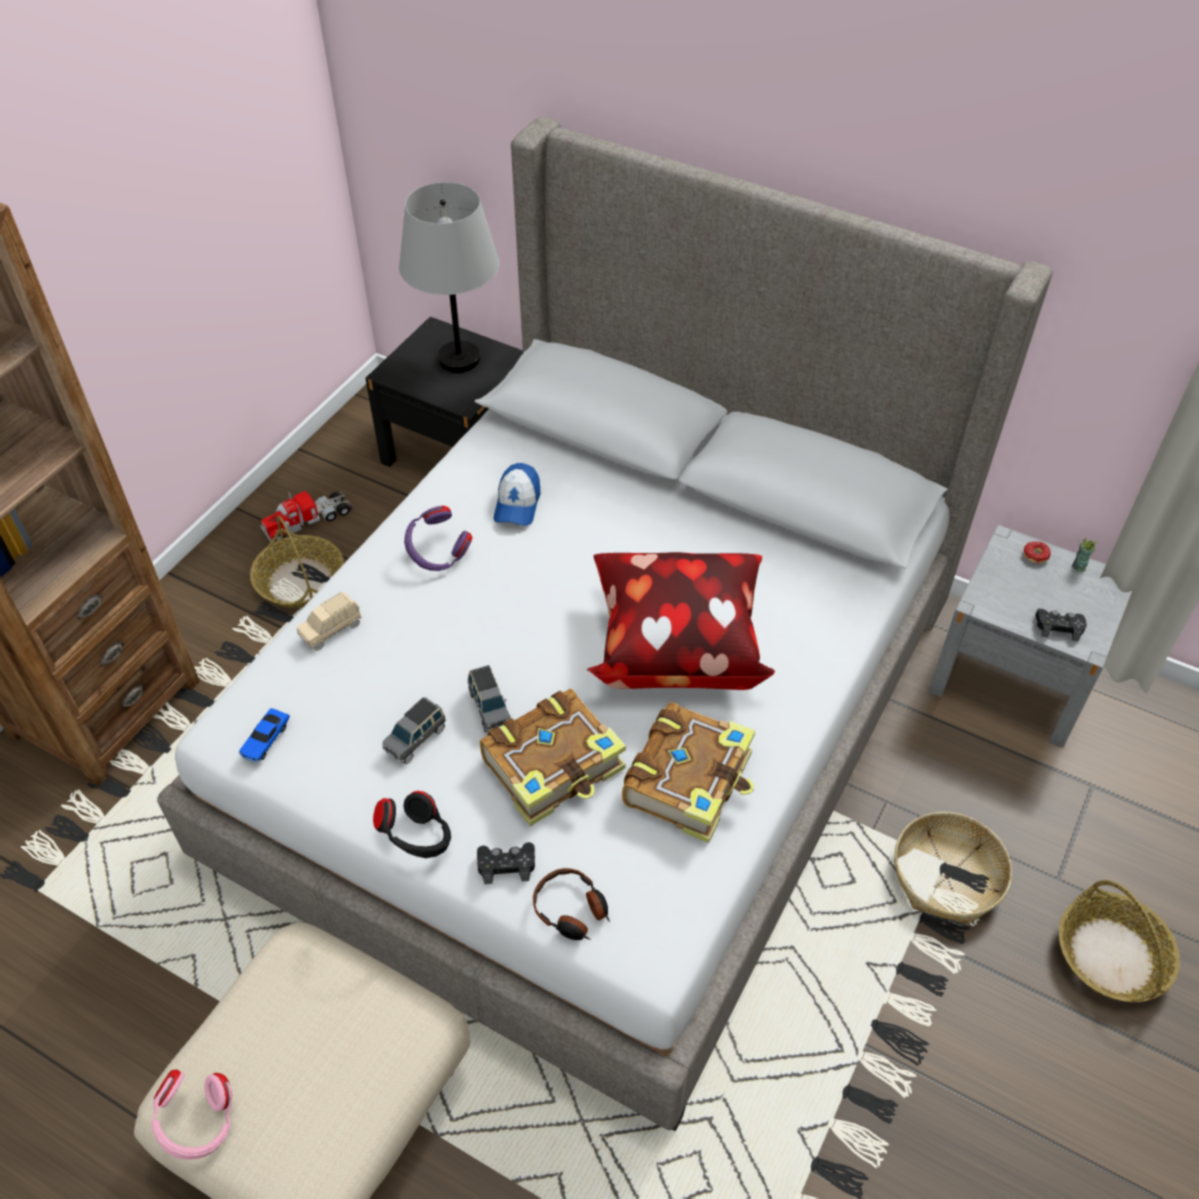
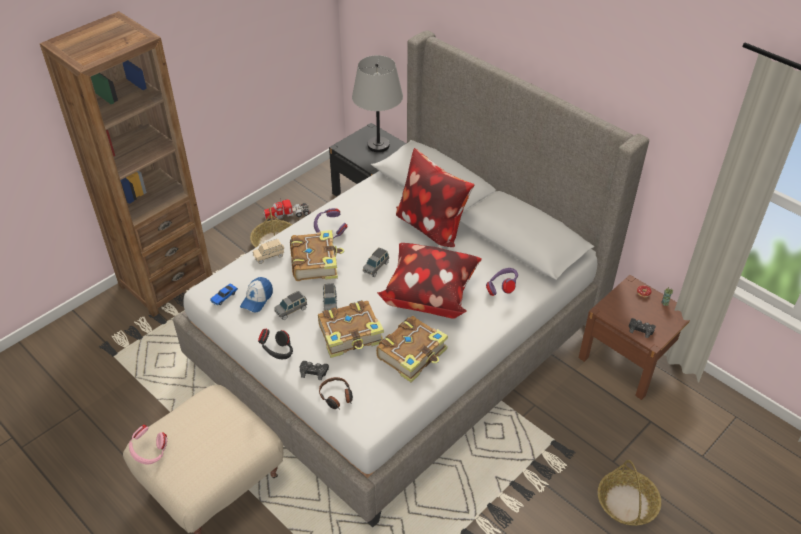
camera: 15 degrees right, 5 degrees down
(431, 624) = (315, 262): none -> book
(517, 504) = (376, 216): cap -> cap (257, 299)
(554, 610) = (376, 267): none -> grey toy car
(628, 503) = (431, 225): none -> pillow
(806, 606) = (501, 289): none -> purple headphones
(947, 876) = (553, 447): basket -> none
(1013, 675) = (628, 359): grey nightstand -> brown nightstand

